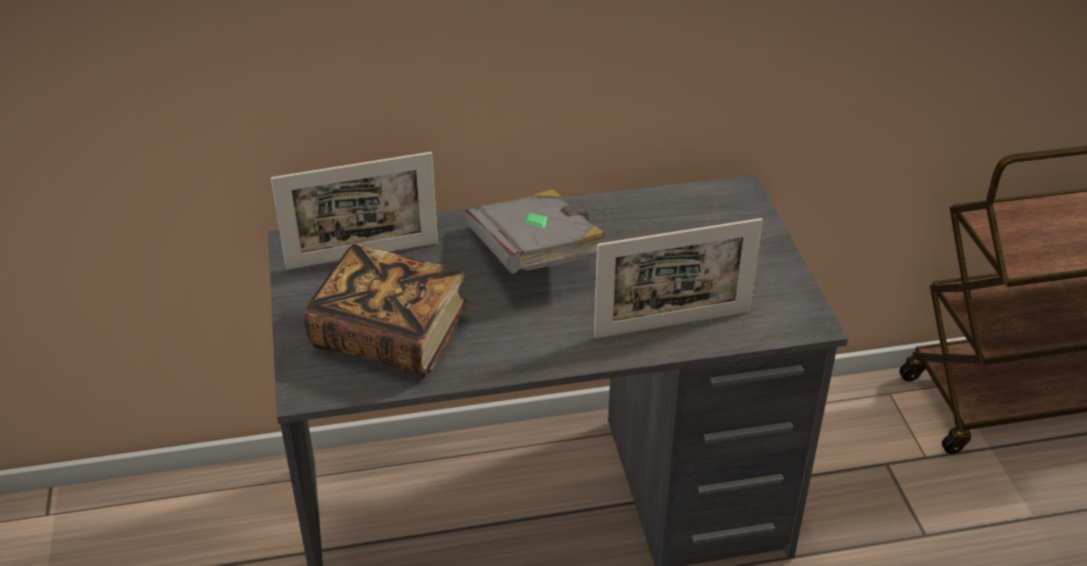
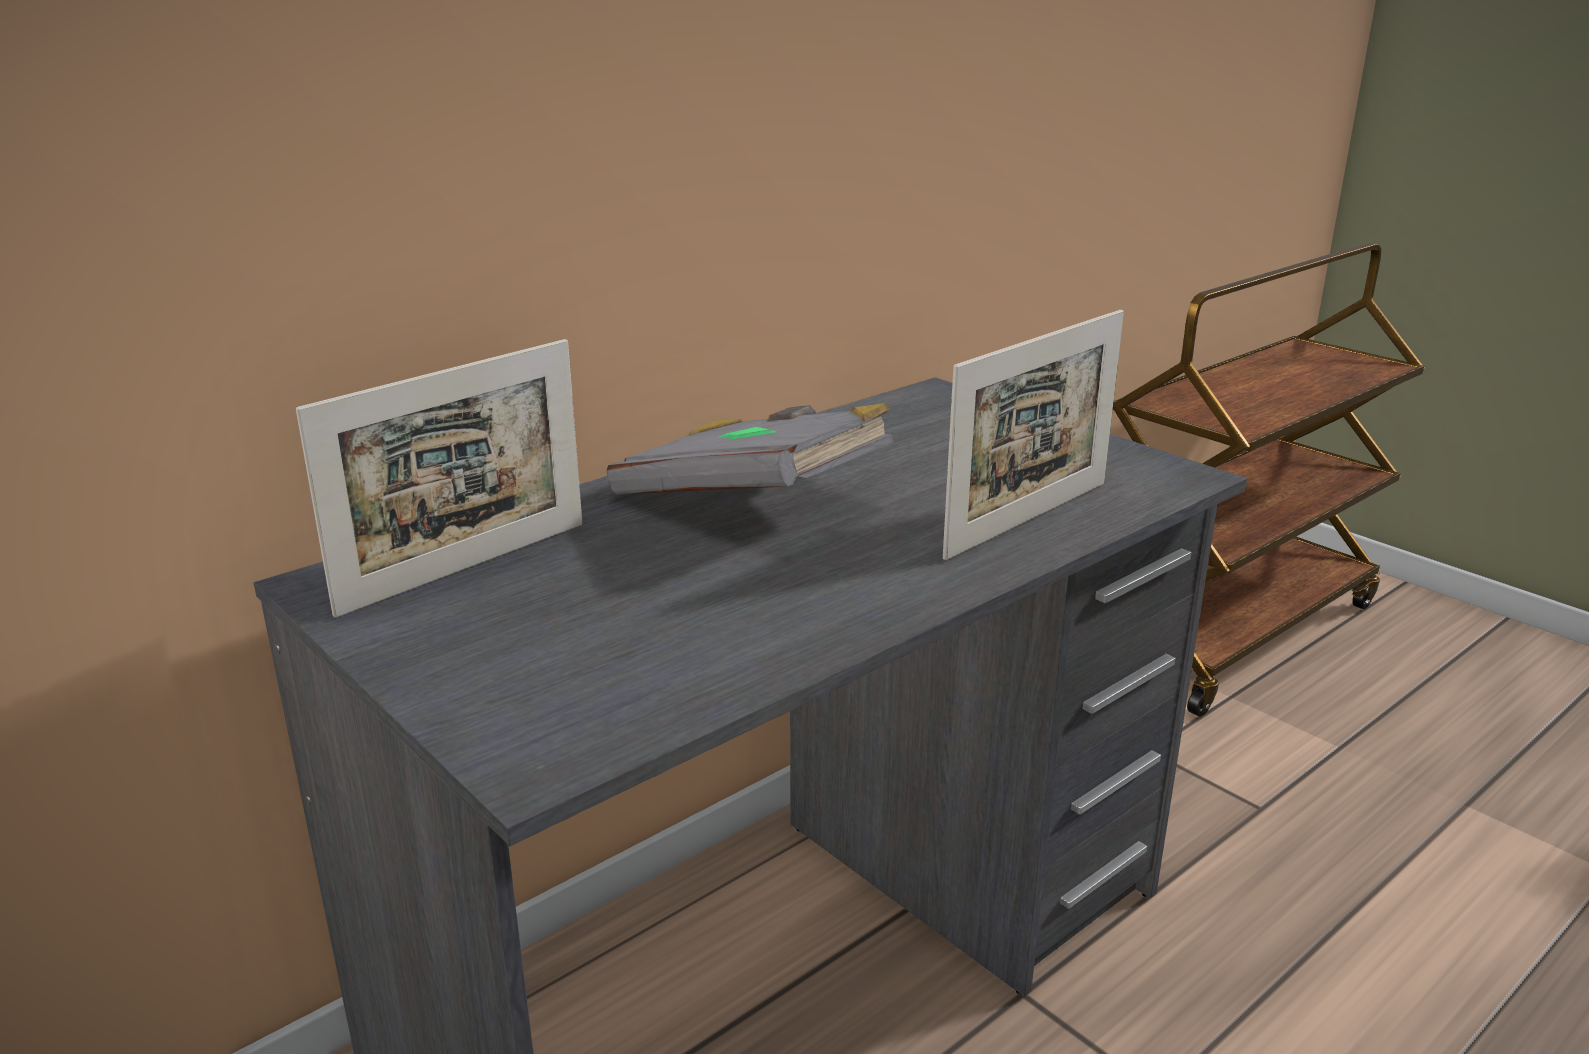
camera: 30 degrees left, 15 degrees down
(391, 335) = (619, 645): book -> none

